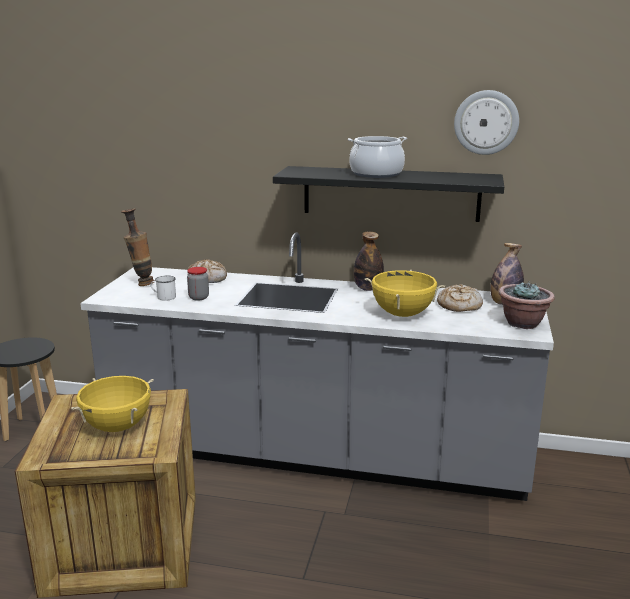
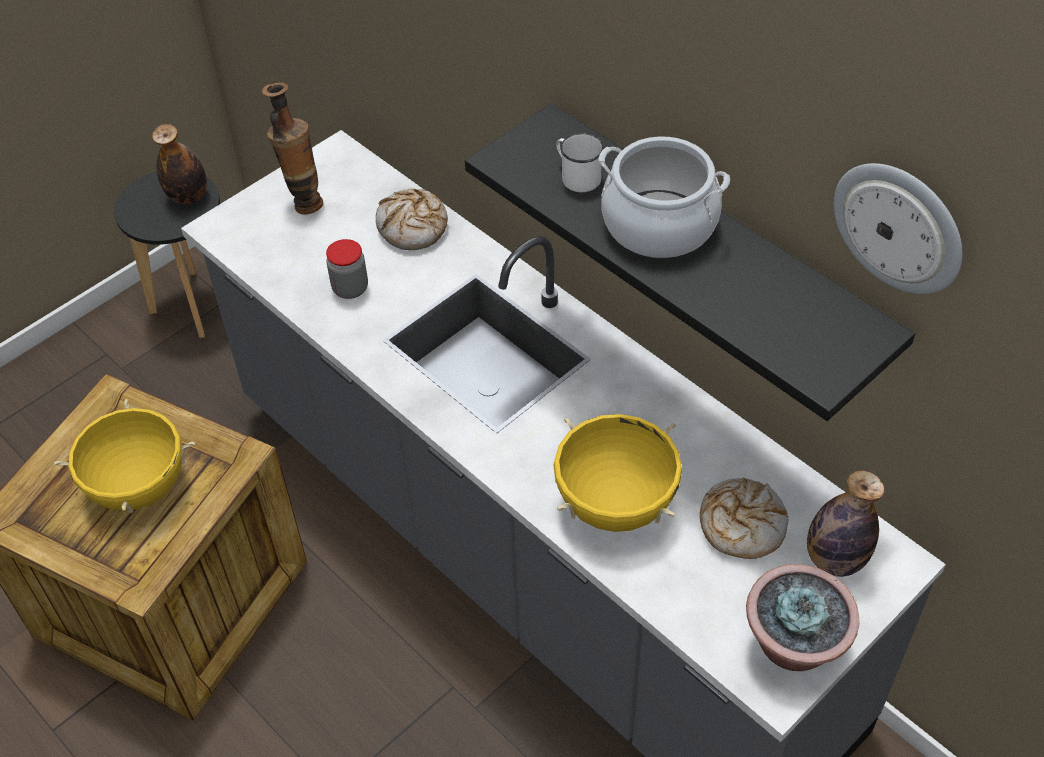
camera: 35 degrees right, 30 degrees up
(163, 297) = (302, 263): white mug -> white mug (576, 176)
(368, 288) = (640, 384): bottle -> bottle (188, 196)

